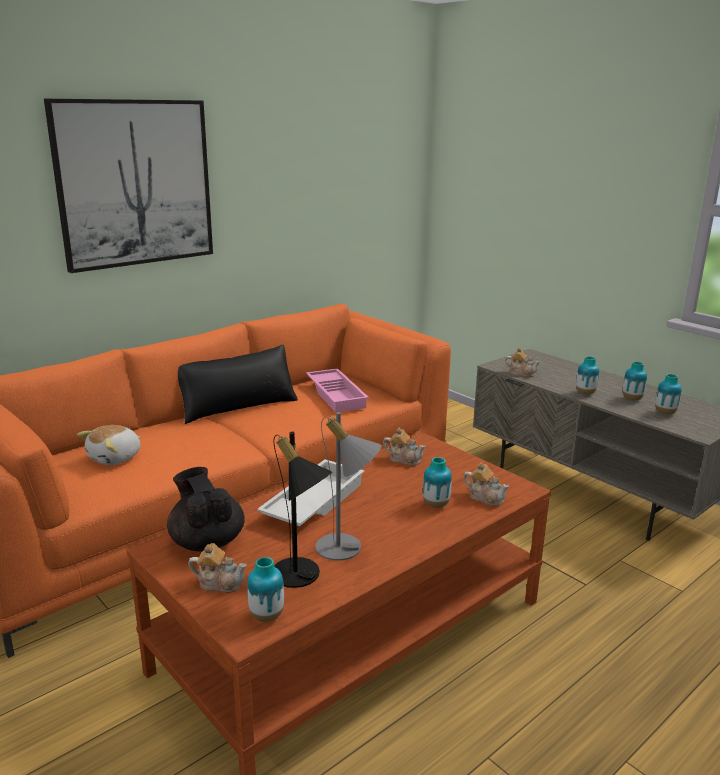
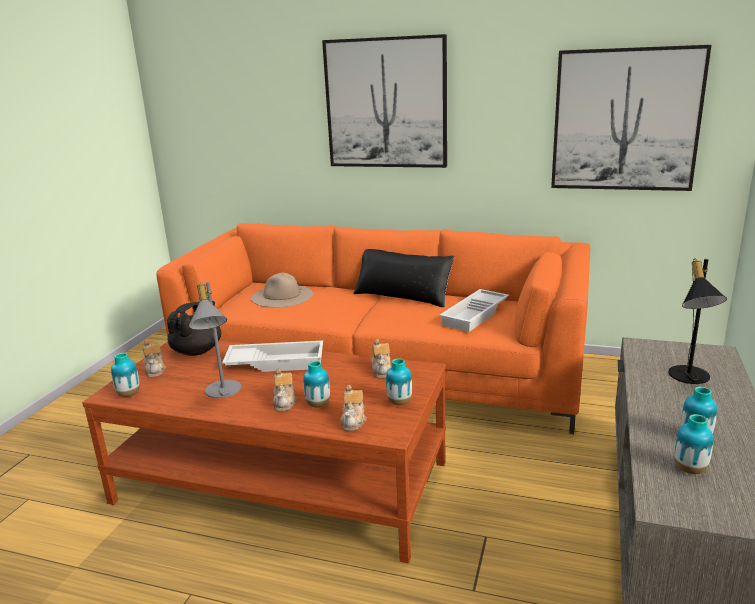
camera: 60 degrees right, 0 degrees up
(115, 458) = (282, 296): plush toy -> beige hat
(301, 577) = (177, 390): black table lamp -> black table lamp (689, 378)
(337, 395) = (475, 315): pink tray -> white tray
(353, 189) = (625, 120): none -> picture
(521, 373) = (645, 361): teapot -> teapot (285, 402)
(585, 393) = (655, 406): vase -> vase (399, 402)

